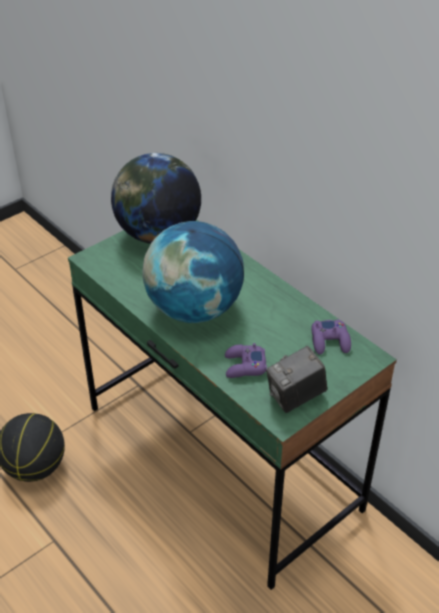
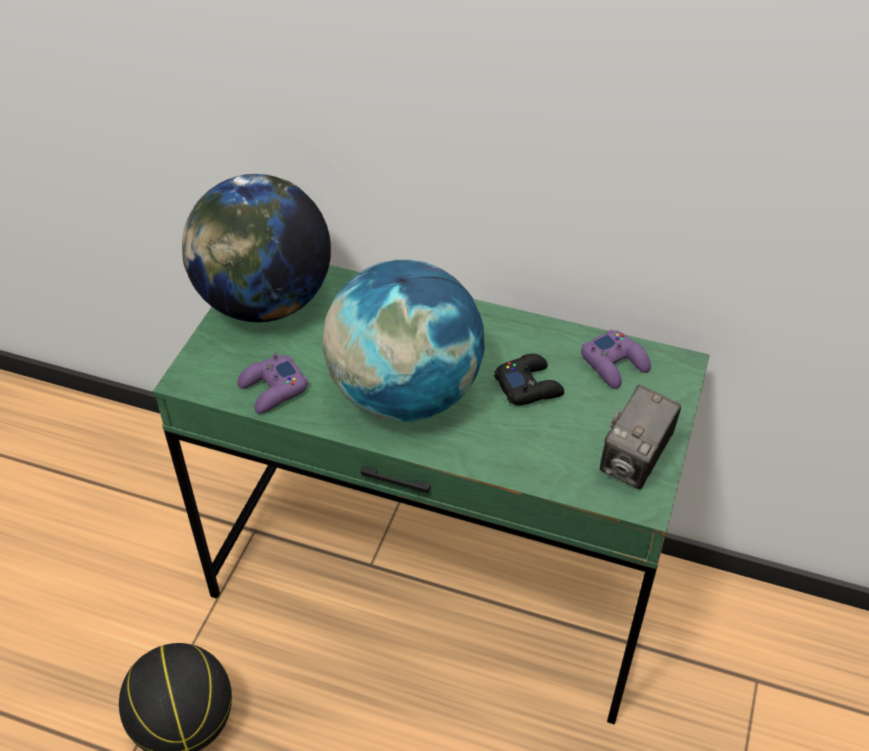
camera: 30 degrees left, 5 degrees up
(244, 366) = (536, 447): purple game controller -> purple game controller (273, 389)
(268, 332) = (529, 386): none -> black game controller

